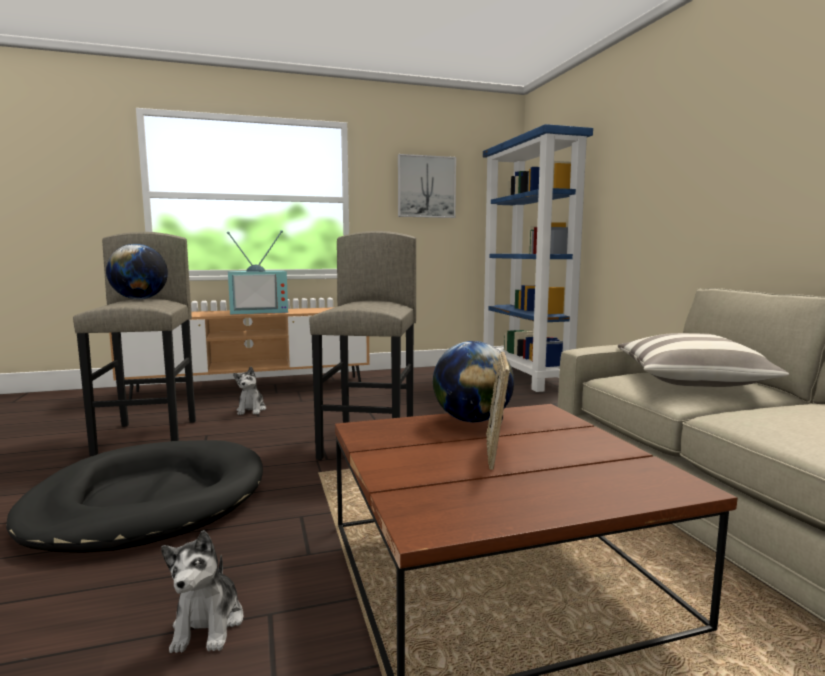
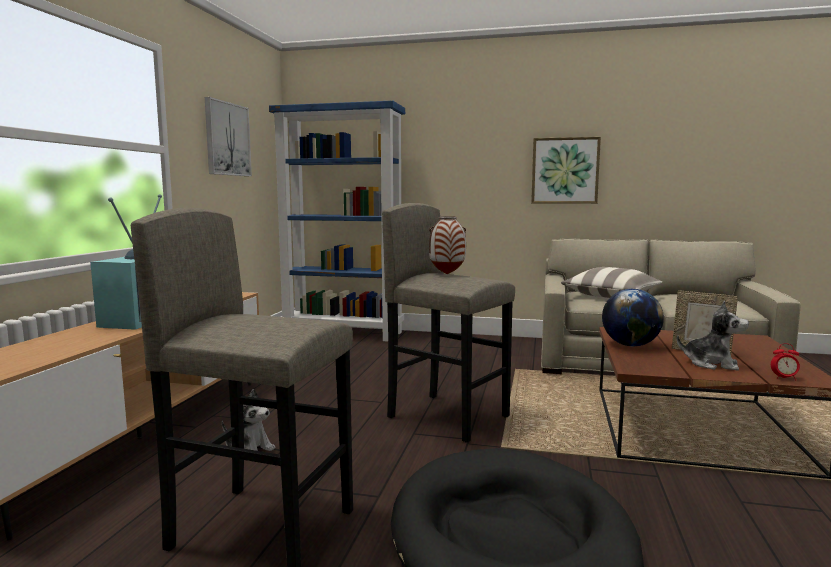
camera: 60 degrees left, 0 degrees up
(139, 299) = (239, 318): globe -> none
(208, 625) = (756, 525): plush toy -> plush toy (711, 364)
(375, 301) = (447, 274): none -> vase
(410, 502) = (784, 378): none -> alarm clock
(756, 181) = (565, 170): none -> picture

